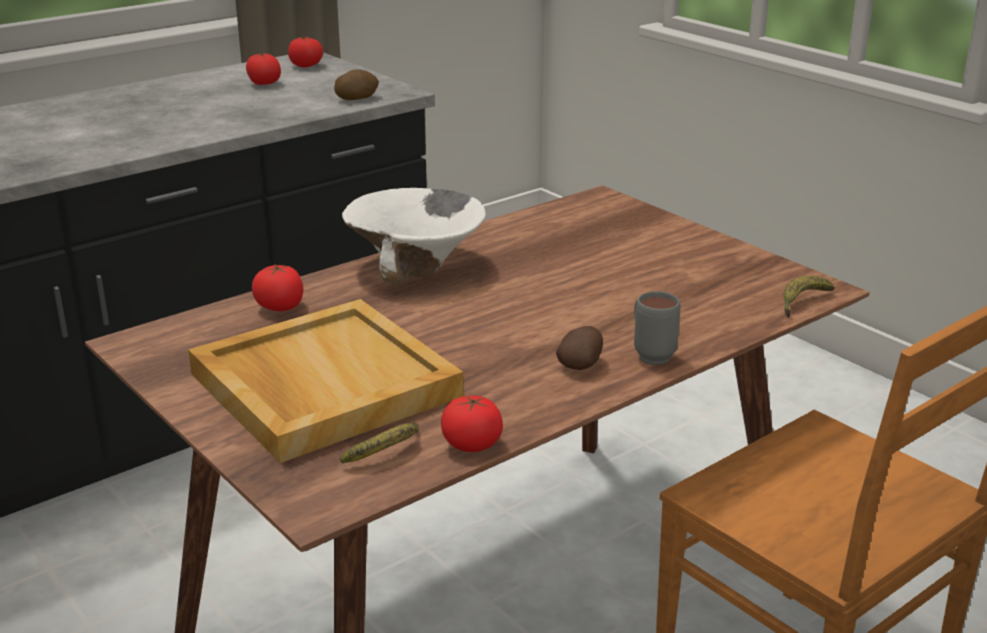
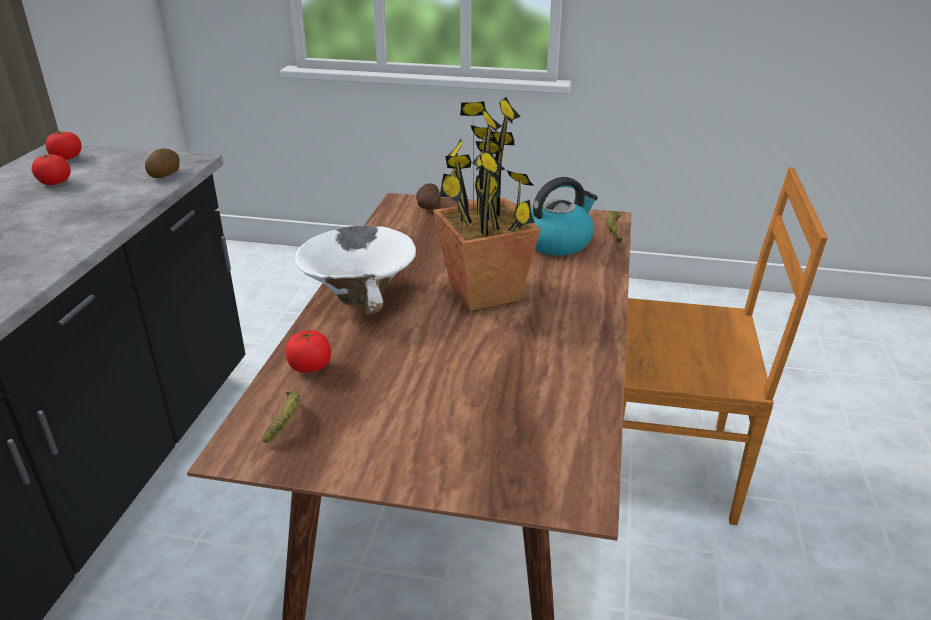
camera: 40 degrees left, 5 degrees up
(322, 384) = (439, 411): beige tray -> none
(387, 453) = (559, 438): banana -> banana (286, 421)
(472, 444) = (596, 404): tomato -> none
(537, 308) = (484, 293): none -> potted plant
(581, 365) = (569, 320): potato -> potato (428, 207)
(649, 354) = (592, 296): grey mug -> none
(708, 290) = (557, 242): none -> kettle

